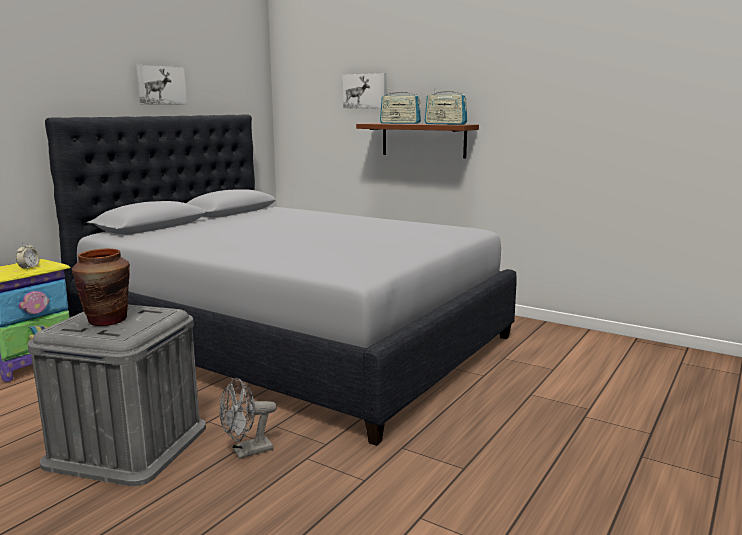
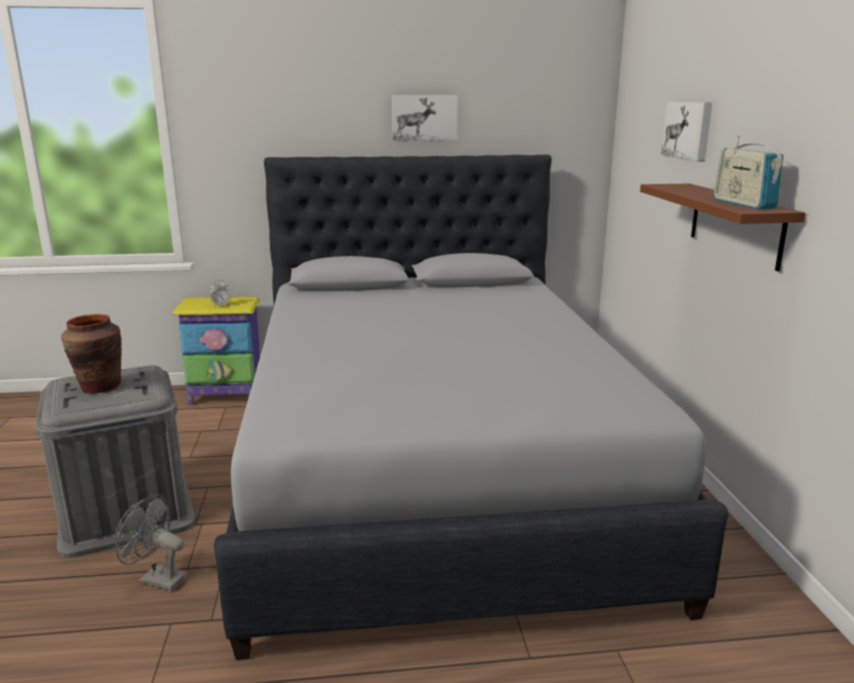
camera: 50 degrees right, 5 degrees up
(400, 123) = (695, 191): radio -> none

